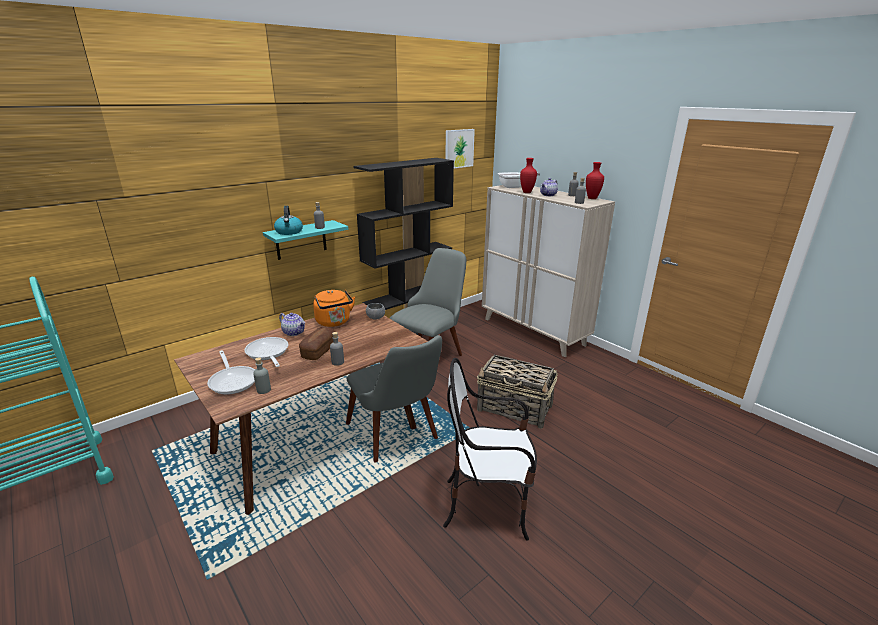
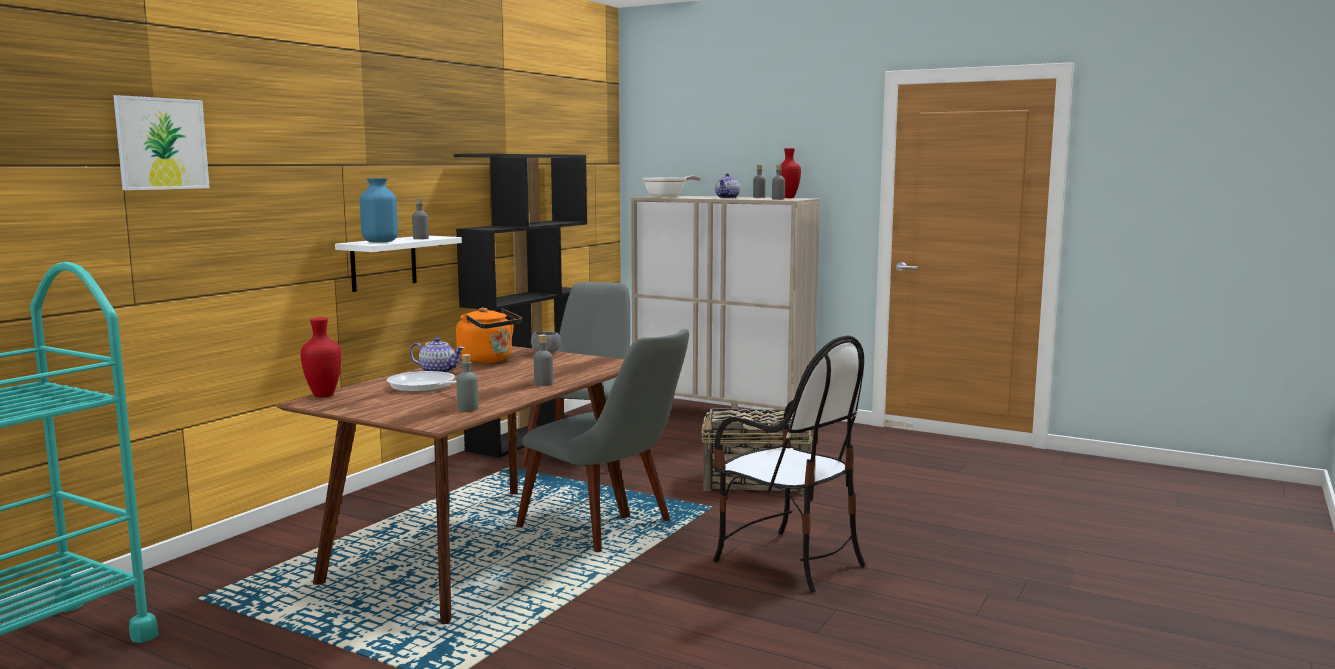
camera: 20 degrees left, 15 degrees down
(233, 380) = (408, 407): frying pan -> none
(289, 232) = (380, 242): kettle -> blue vase
(301, 240) = (383, 263): turquoise shelf -> white shelf
(319, 350) = (501, 379): bread -> none
(459, 148) = (578, 146): picture -> picture (161, 143)
(487, 505) = (788, 561): chair -> chair turned 120 degrees counterclockwise
(526, 192) = (695, 197): red vase -> red vase (323, 396)

